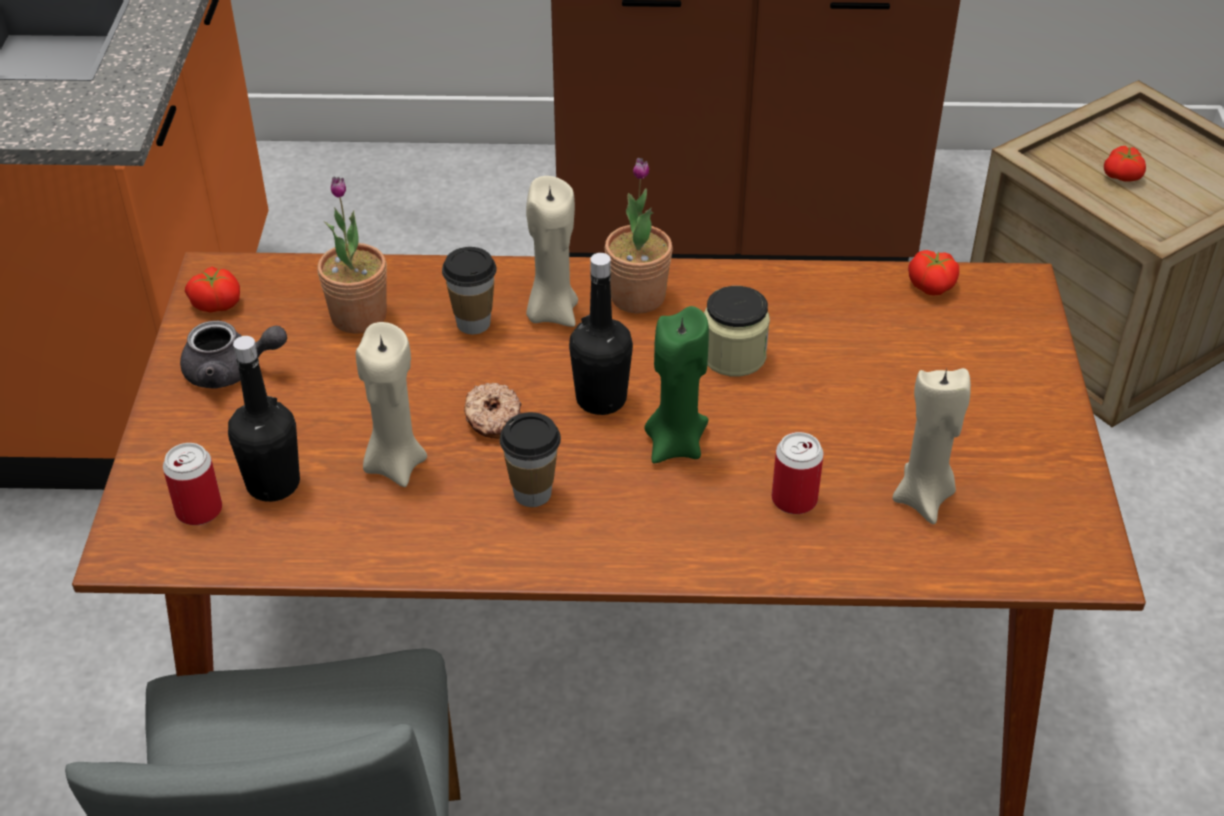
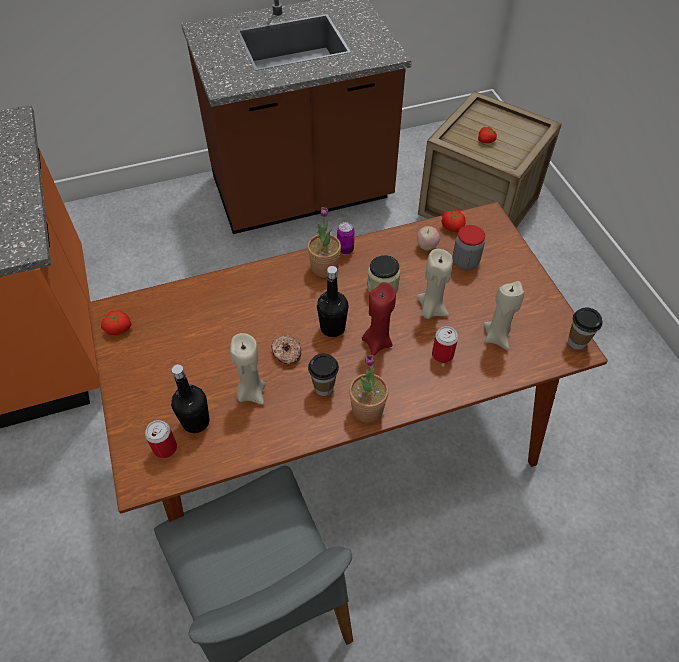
camera: 20 degrees left, 10 degrees up
(231, 371) = (144, 365): grey teapot -> none
(359, 316) = (195, 315): potted plant -> potted plant (367, 409)
(473, 323) = (253, 303): cup -> cup (576, 342)
(551, 312) = (288, 287): beige candle -> beige candle (431, 309)
(675, 444) = (377, 342): green candle -> red candle
(693, 276) = (345, 250): none -> can
(859, 308) = (426, 246): none -> apple
(925, 353) = (465, 262): none -> jar

